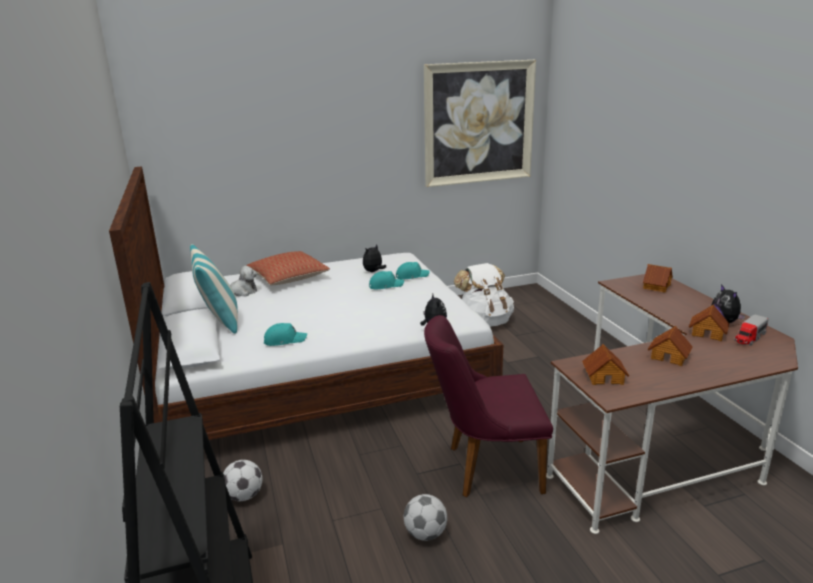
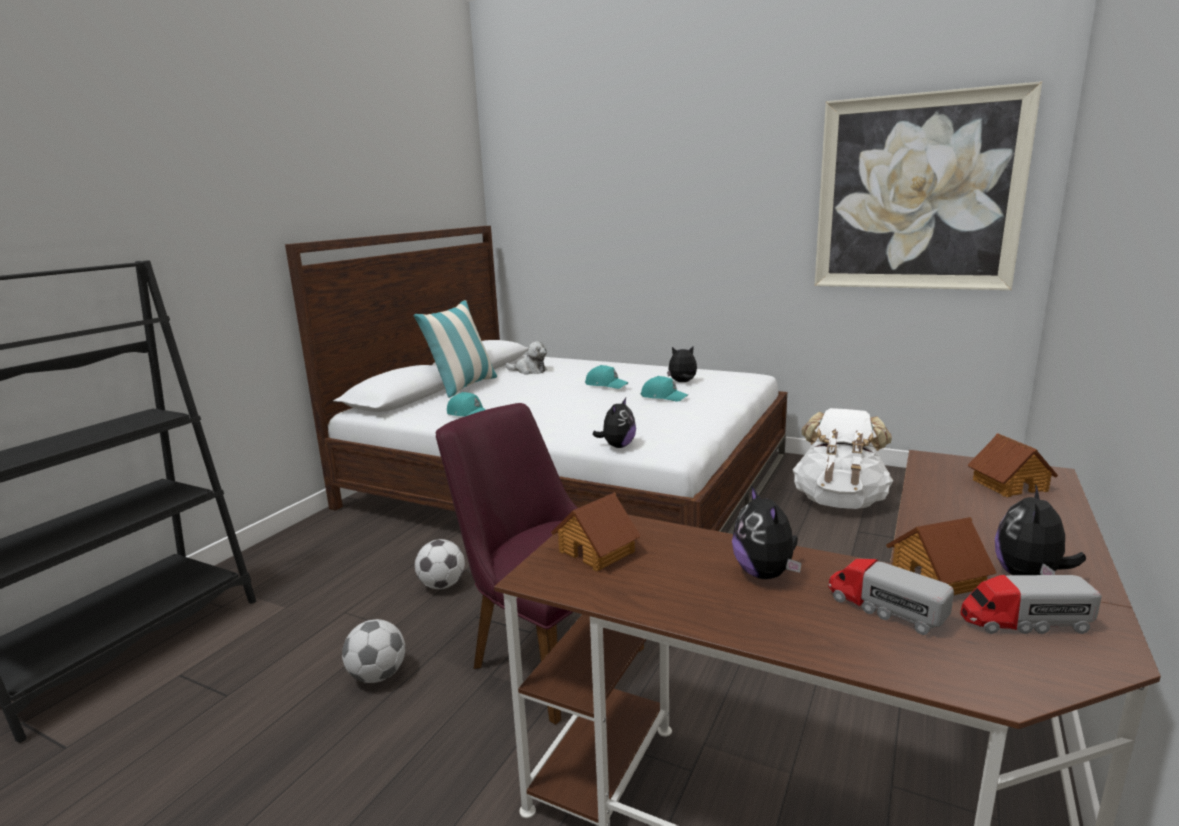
camera: 45 degrees right, 5 degrees down
(244, 496) = (335, 555): football -> football (442, 585)
(288, 278) = (591, 369): pillow -> none
(411, 276) = (713, 395): turquoise cap -> turquoise cap (606, 384)
(669, 356) = (765, 574): toy house -> plush toy
(718, 351) = (884, 609): none -> toy truck

